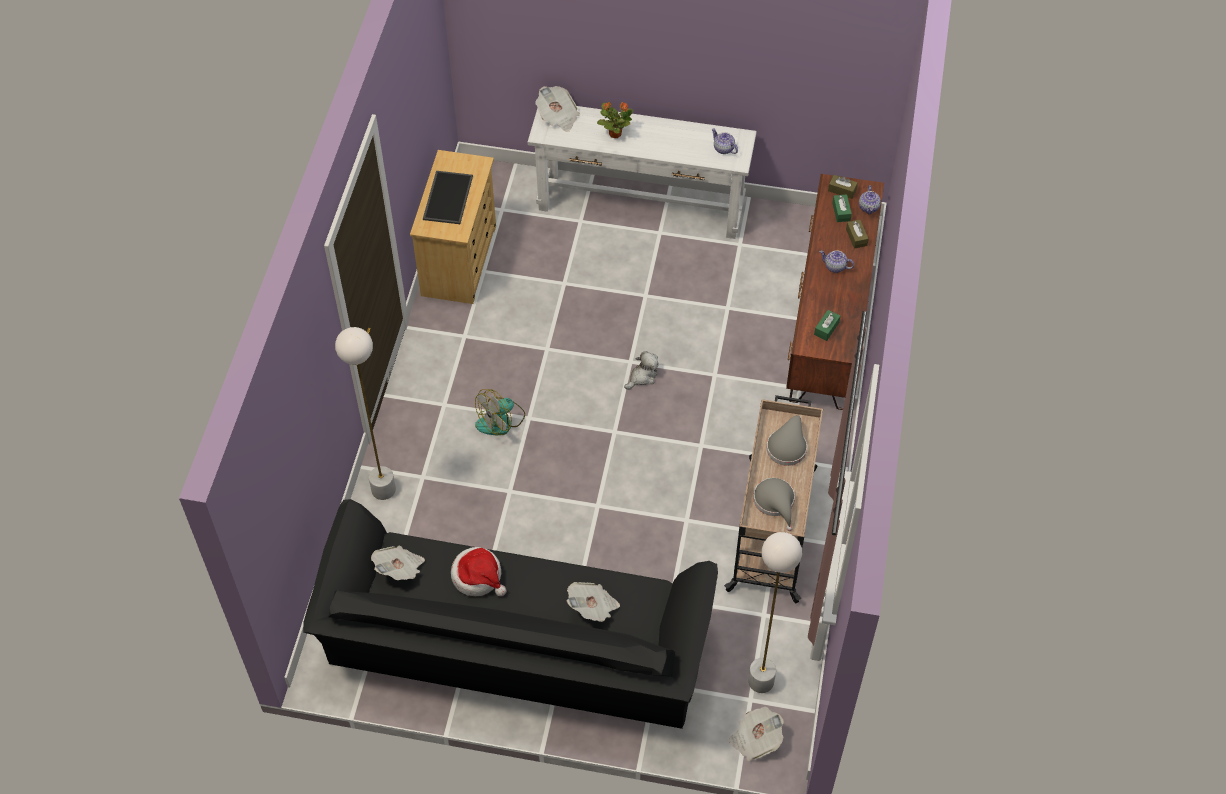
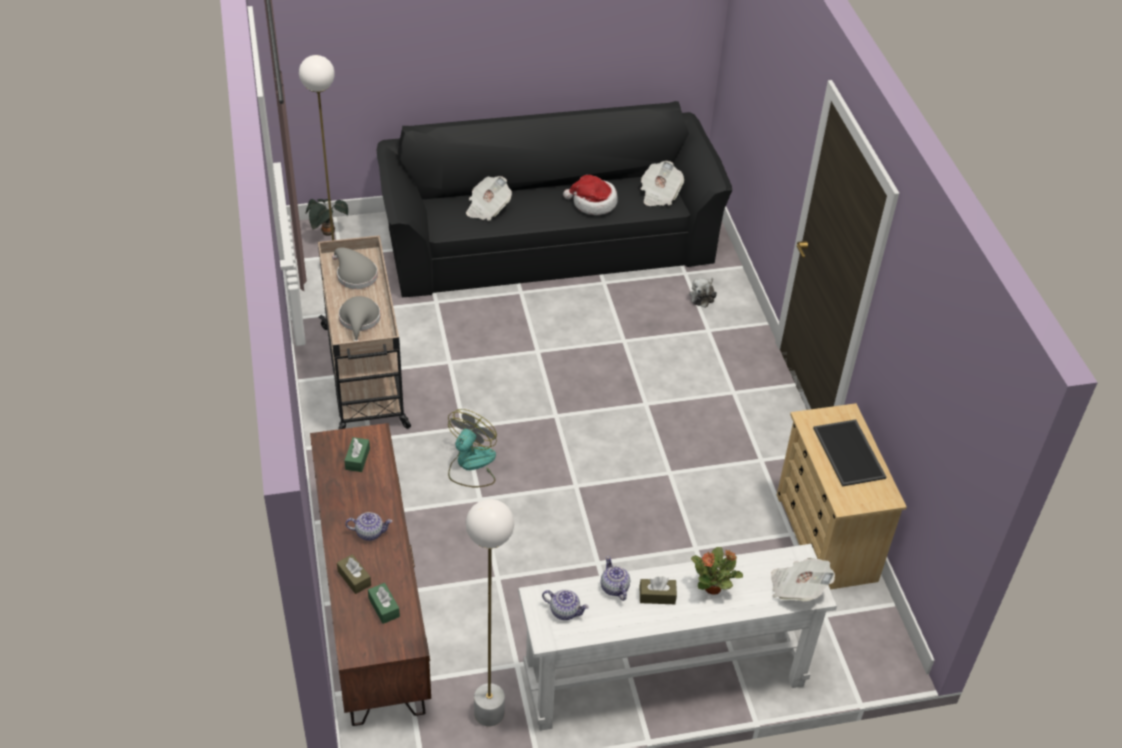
camera: 155 degrees right, 10 degrees down
(383, 489) = (734, 312): white floor lamp -> white floor lamp (489, 713)
(501, 421) = (670, 393): fan -> fan (471, 465)
(642, 376) = (555, 474): plush toy -> plush toy (702, 296)
(755, 739) = (327, 233): newspaper -> potted plant
(842, 190) = (392, 639): brown tissue box -> brown tissue box (657, 596)
(869, 207) = (349, 625): teapot -> teapot (614, 588)

